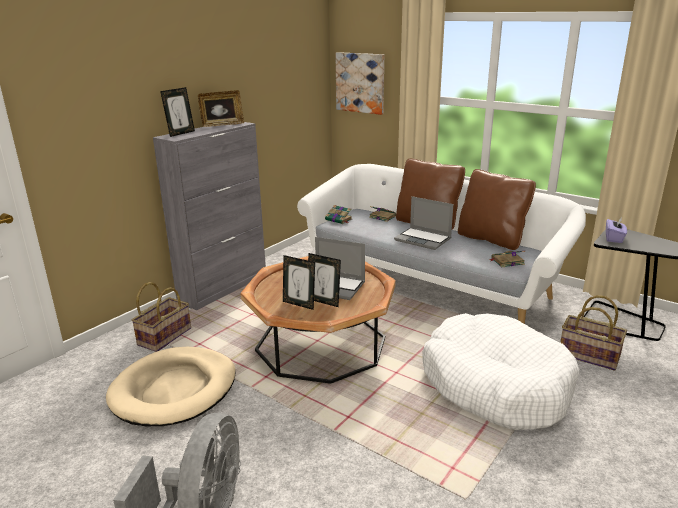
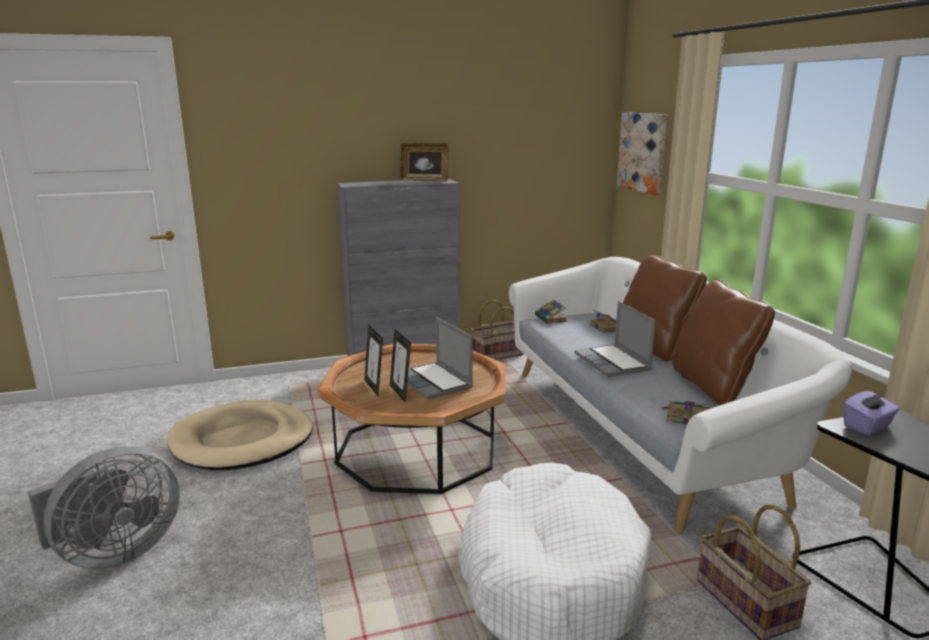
camera: 35 degrees right, 5 degrees down
(164, 336) = (297, 393): basket -> basket (497, 354)
(180, 133) = (366, 182): picture frame -> none

